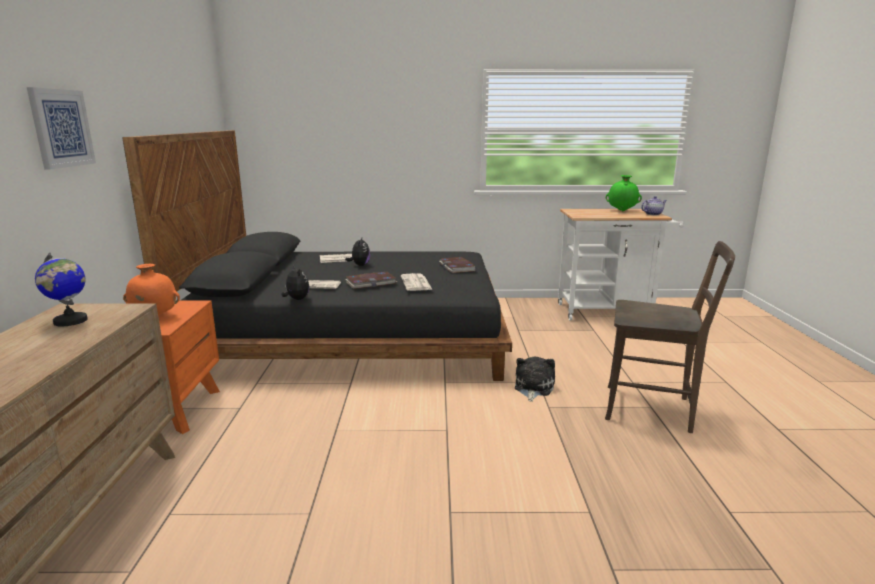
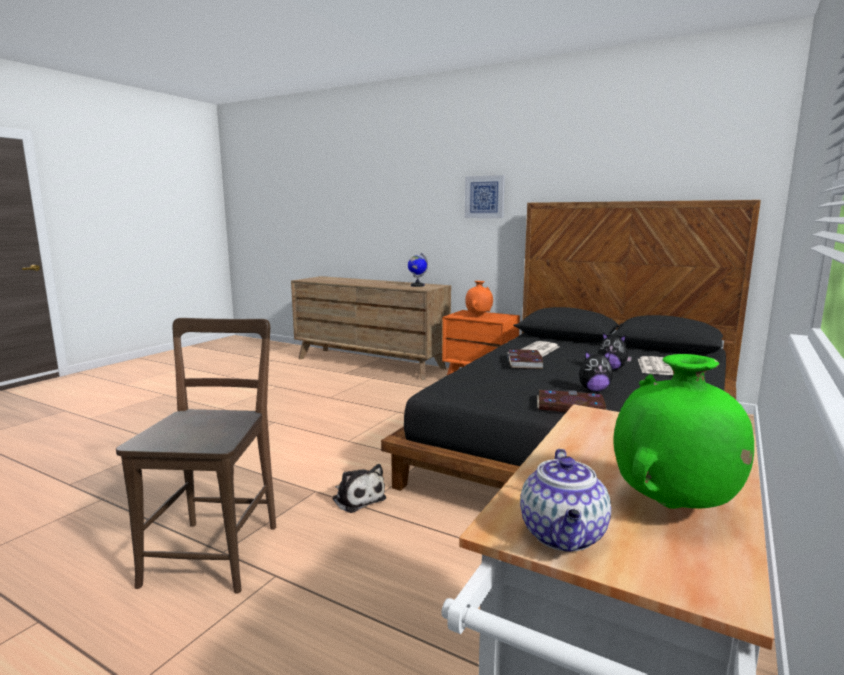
camera: 120 degrees right, 5 degrees down
(296, 299) = (504, 345): plush toy -> plush toy (593, 390)
(416, 283) = (499, 372): newspaper -> none
(653, 409) = (216, 550): brown chair -> brown chair turned 135 degrees clockwise

